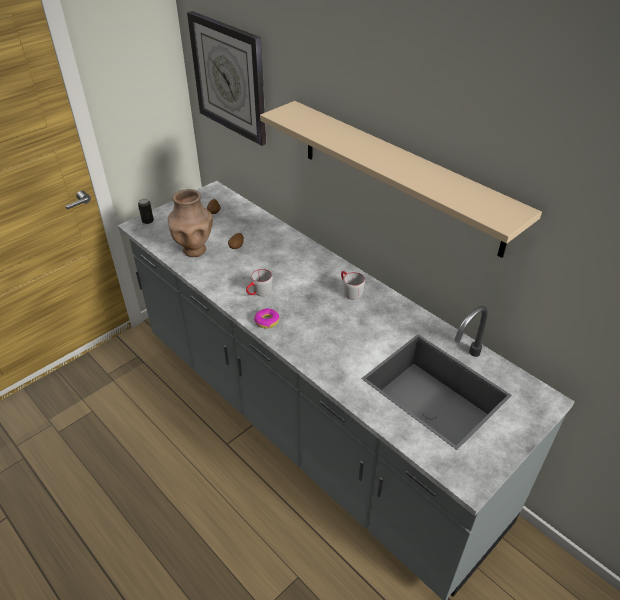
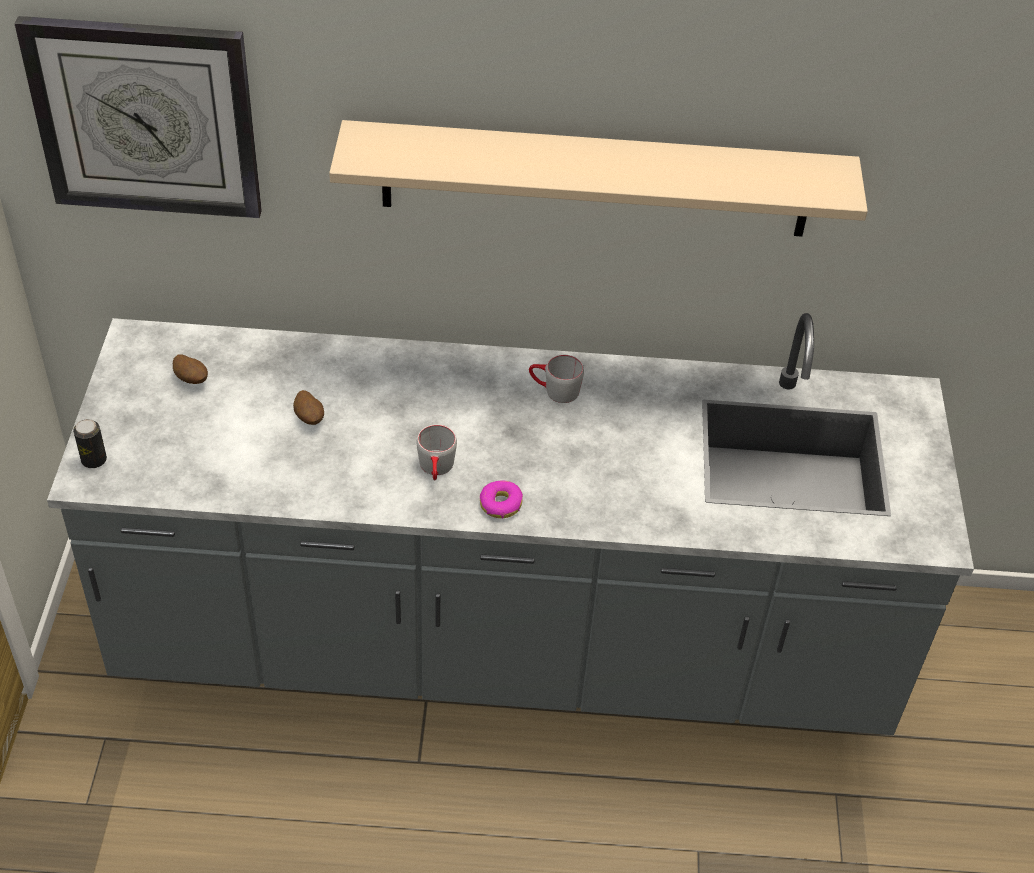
camera: 45 degrees left, 5 degrees up
(194, 249) = (247, 462): brown vase -> none

